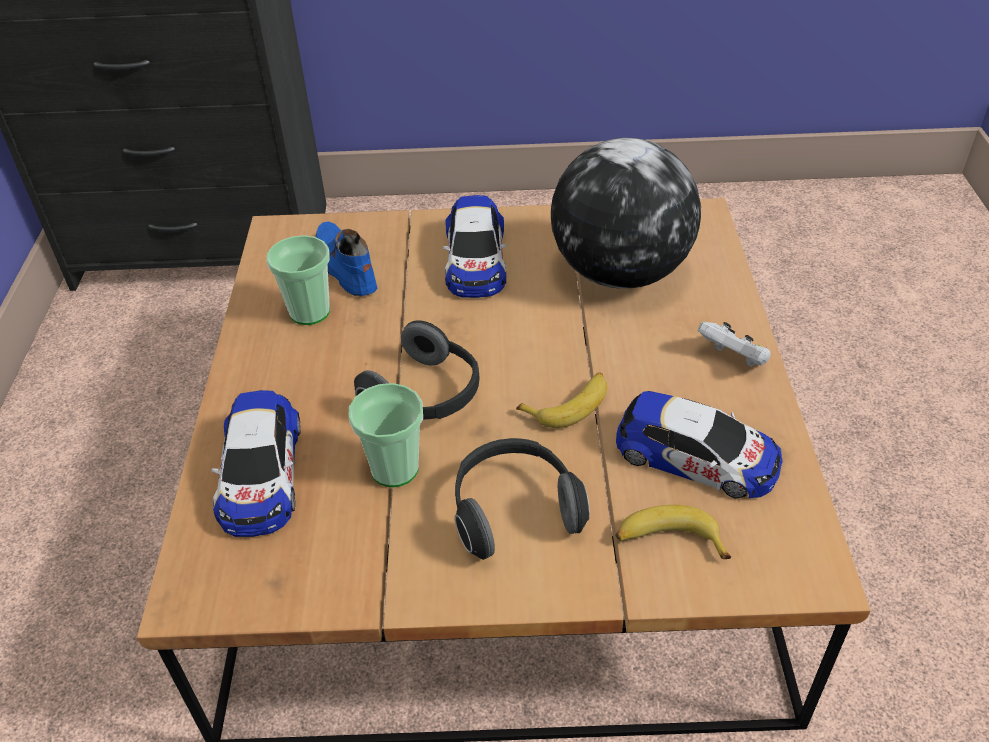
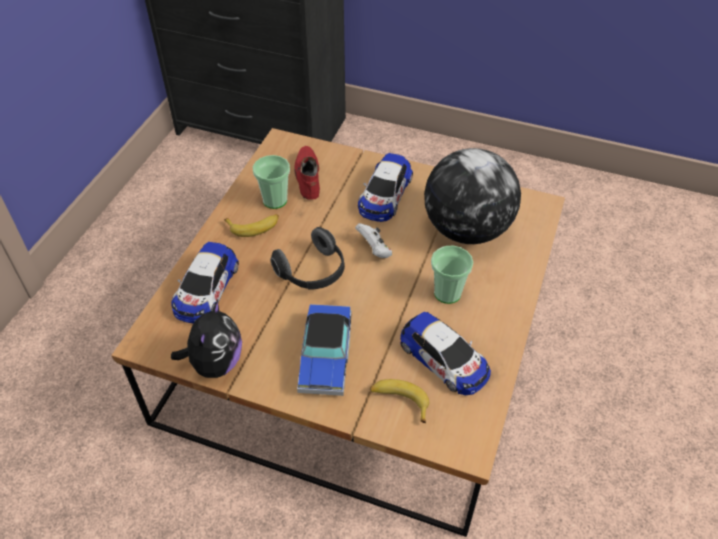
camera: 20 degrees right, 5 degrees up
(336, 586) = (215, 363): none -> plush toy
(344, 267) = (307, 177): blue shoe -> red shoe
(394, 469) = (275, 309): cup -> cup (447, 293)
(514, 510) = (325, 355): headphones -> toy car
(569, 405) = (389, 304): banana -> banana (254, 226)
(733, 359) = (502, 307): white game controller -> white game controller (374, 250)

